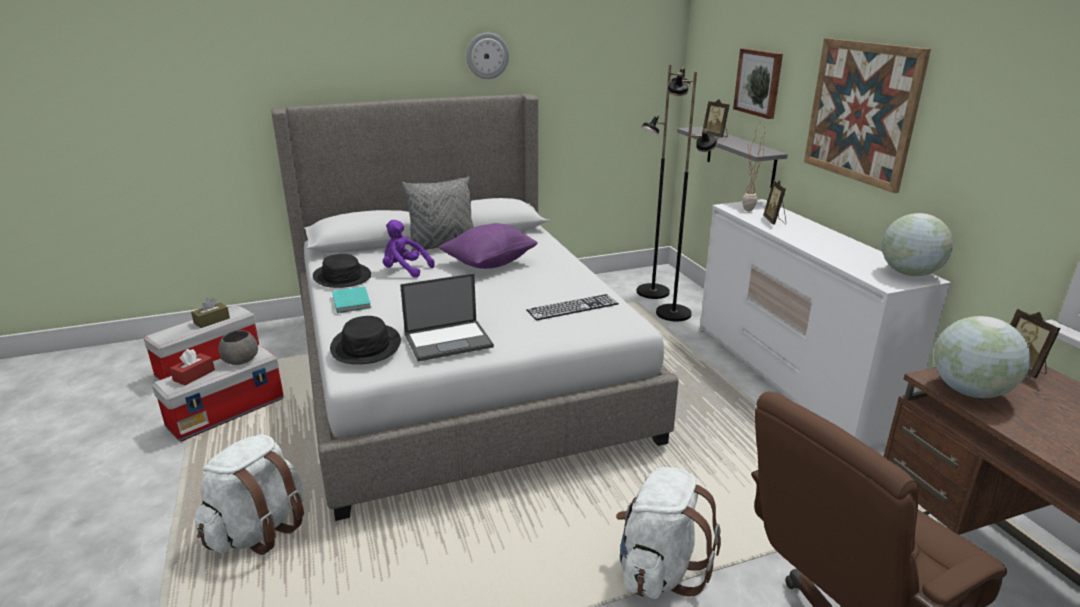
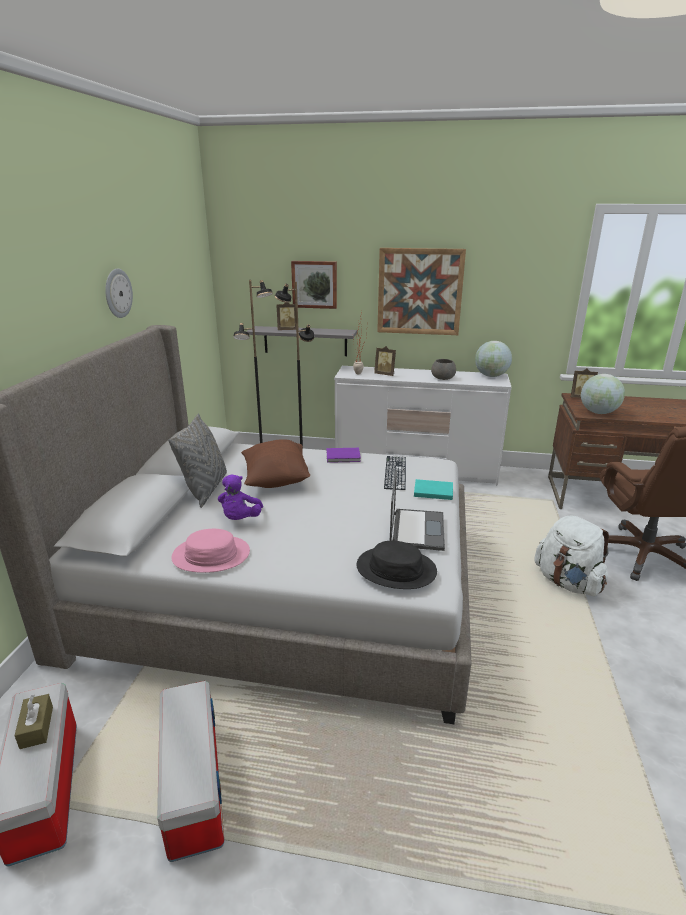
camera: 60 degrees left, 0 degrees up
(194, 375) = (185, 764): red tissue box -> none
(240, 360) = (187, 712): grey bowl -> grey bowl (443, 378)
(258, 530) = (439, 788): white backpack -> none
(342, 276) = (211, 555): black hat -> pink hat
(352, 301) = (283, 560): turquoise book -> turquoise book (432, 491)
(405, 270) = (240, 519): purple plush toy -> purple plush toy turned 45 degrees counterclockwise
(489, 263) = (276, 480): purple pillow -> brown pillow
(576, 276) = (344, 457): none -> purple book

